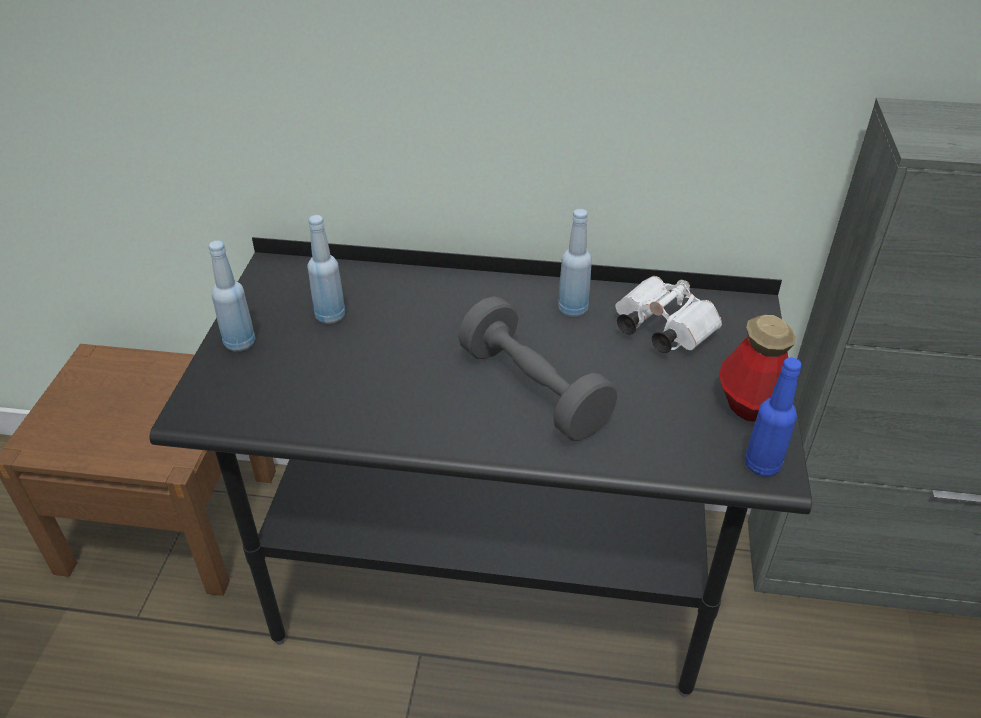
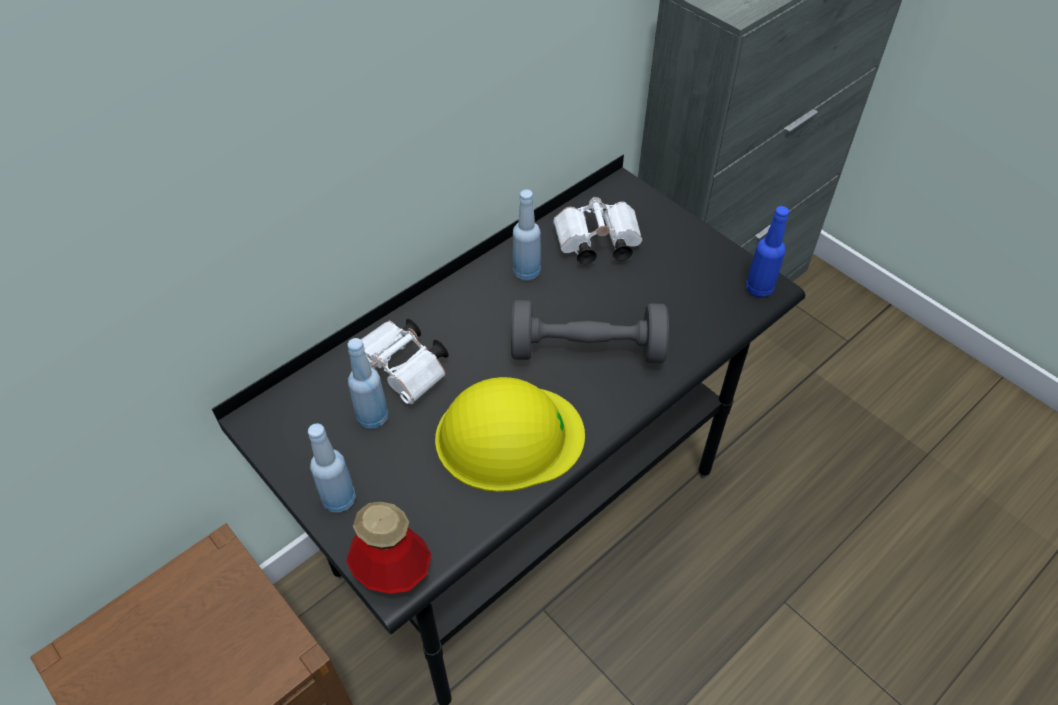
camera: 50 degrees left, 10 degrees up
(388, 395) = (508, 436): none -> yellow hard hat
(392, 305) = (404, 371): none -> white binoculars
(749, 404) = (705, 256): bottle -> bottle (392, 571)

